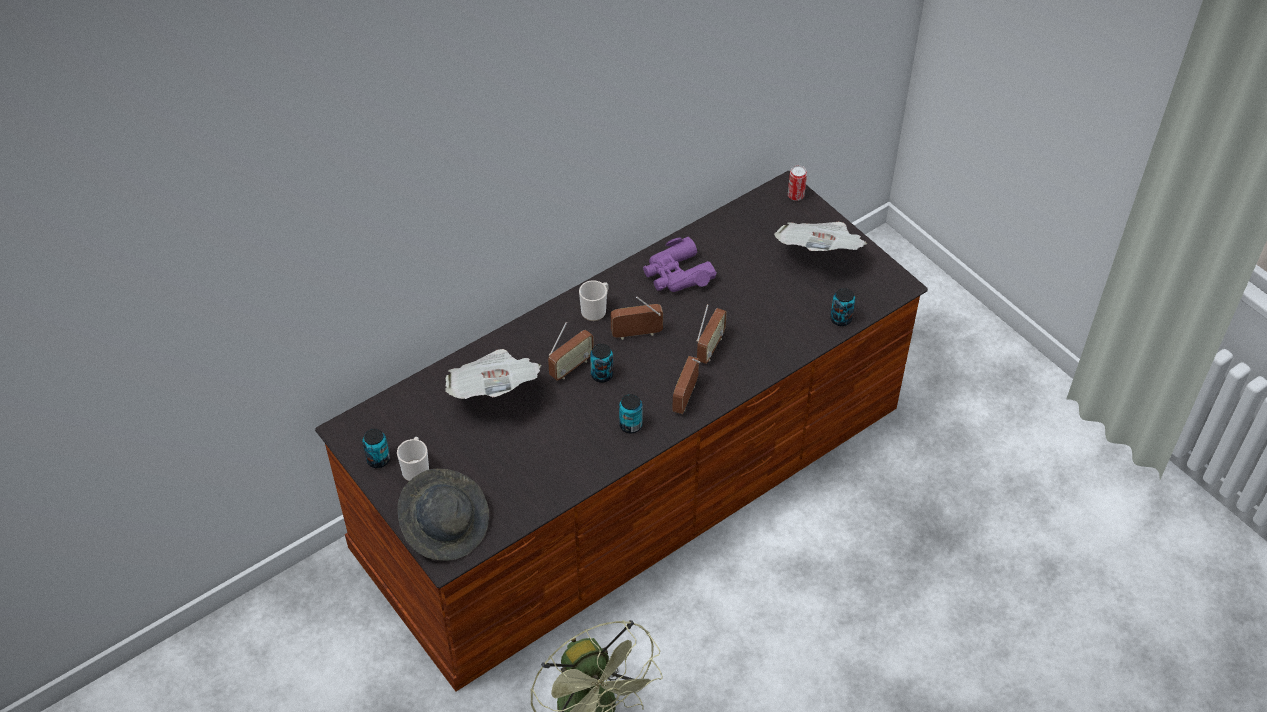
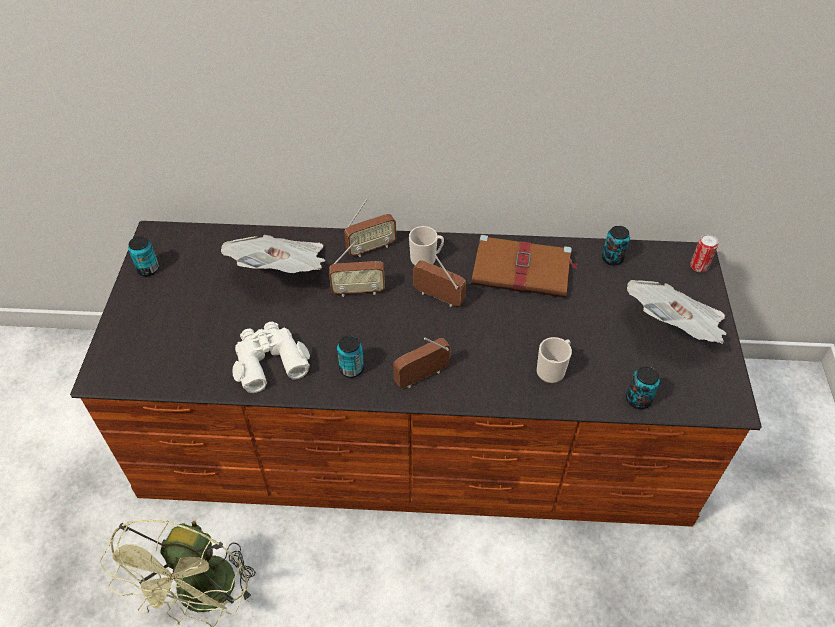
camera: 40 degrees right, 0 degrees up
(416, 469) = (163, 293): mug -> mug (552, 369)
(446, 526) = (130, 351): grey hat -> none
(563, 460) = (269, 360): none -> white binoculars
(602, 375) = (375, 312): can -> can (612, 259)
(677, 274) = (523, 270): purple binoculars -> brown book
(710, 348) = (487, 348): radio -> radio (371, 248)

